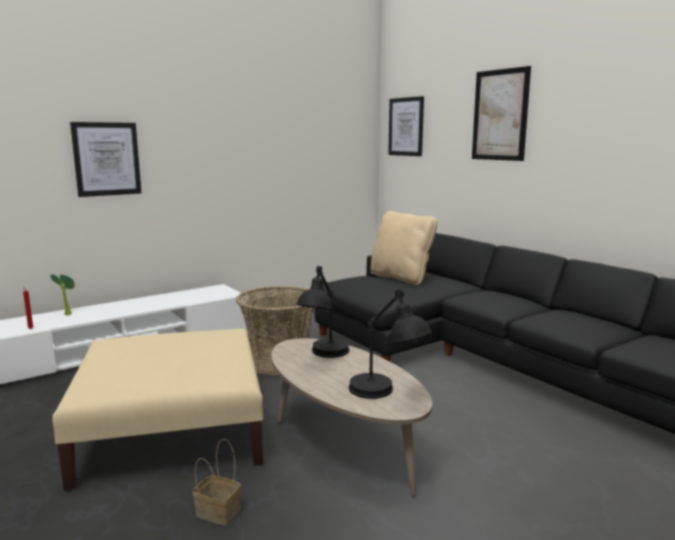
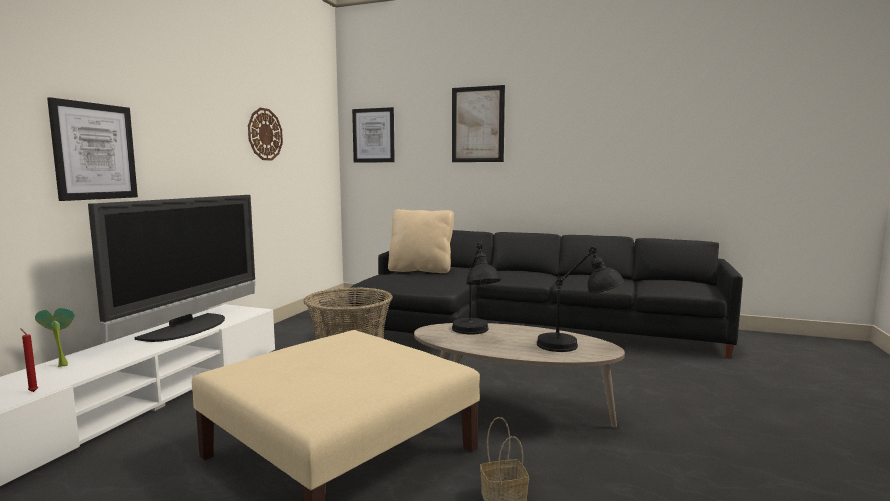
camera: 35 degrees left, 5 degrees down
(168, 301) = (188, 328): none -> television
(278, 133) = (265, 134): none -> wall clock

